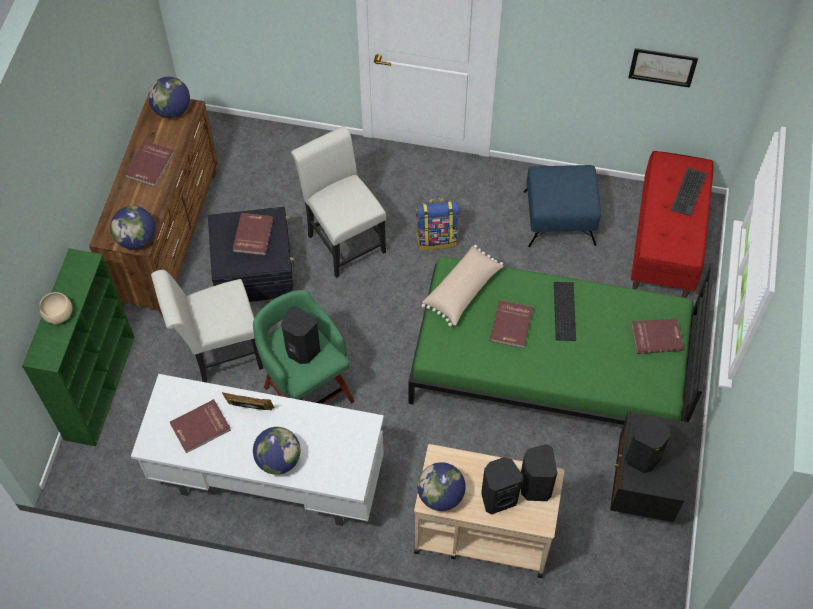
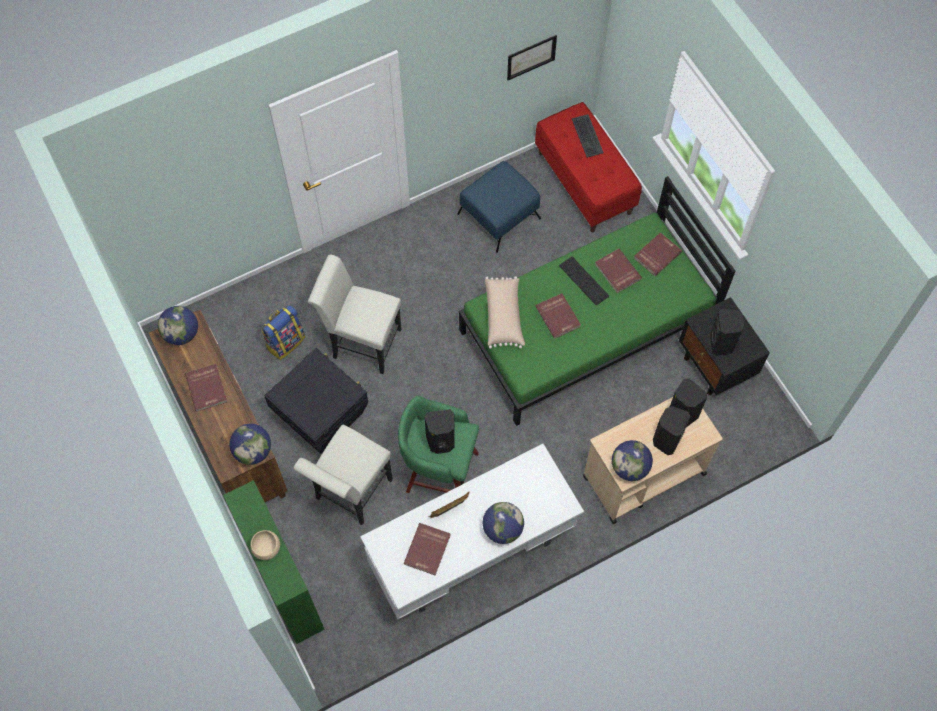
camera: 40 degrees left, 5 degrees up
(252, 235) = (313, 386): red book -> red book (617, 272)
(436, 238) = (427, 292): backpack -> backpack (285, 342)

